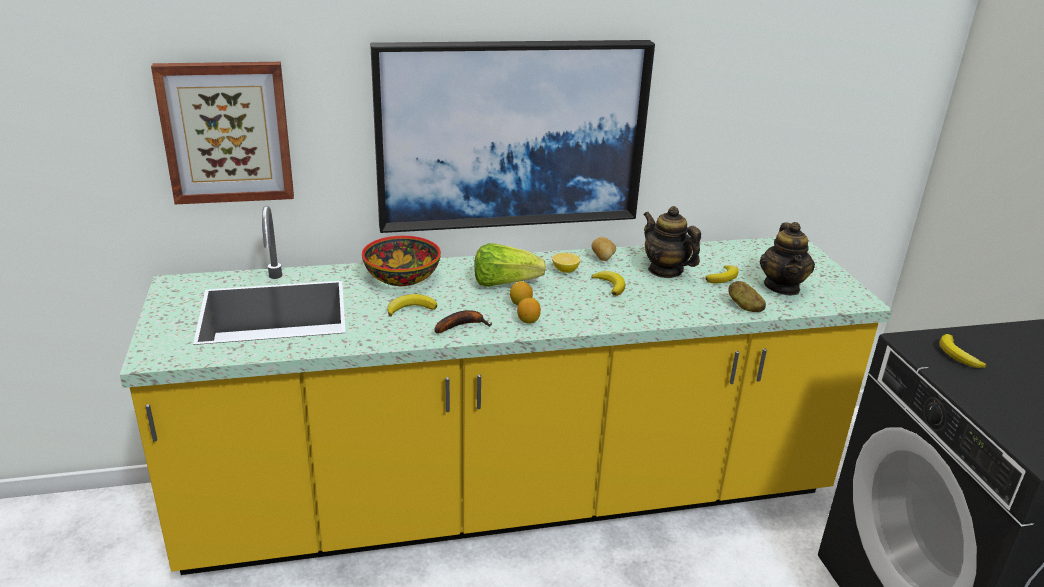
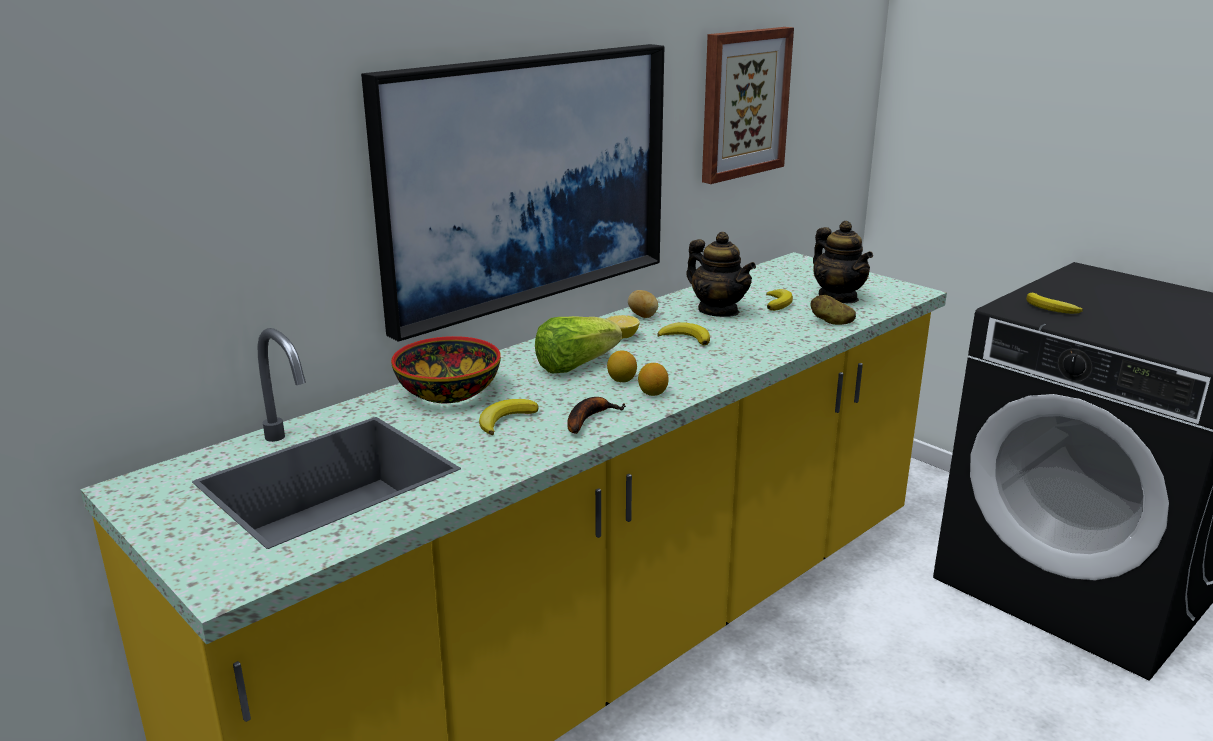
camera: 30 degrees left, 5 degrees down
(227, 132) = (175, 232): picture -> picture (743, 103)
(665, 270) = (718, 311): teapot -> teapot turned 150 degrees counterclockwise

